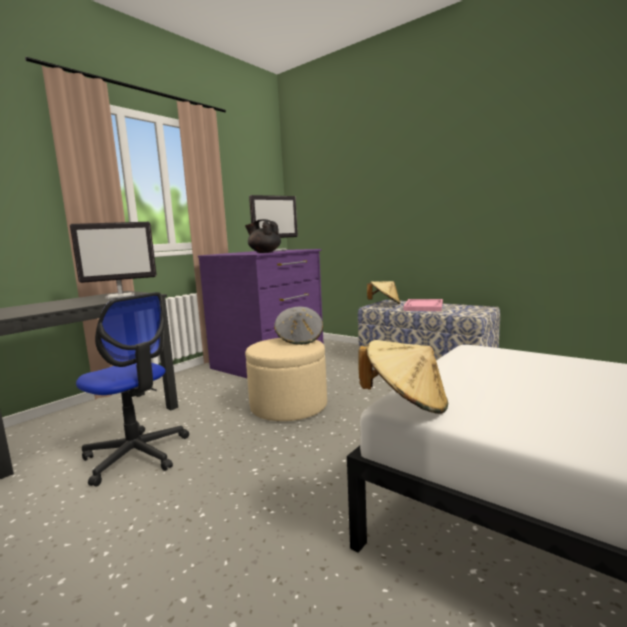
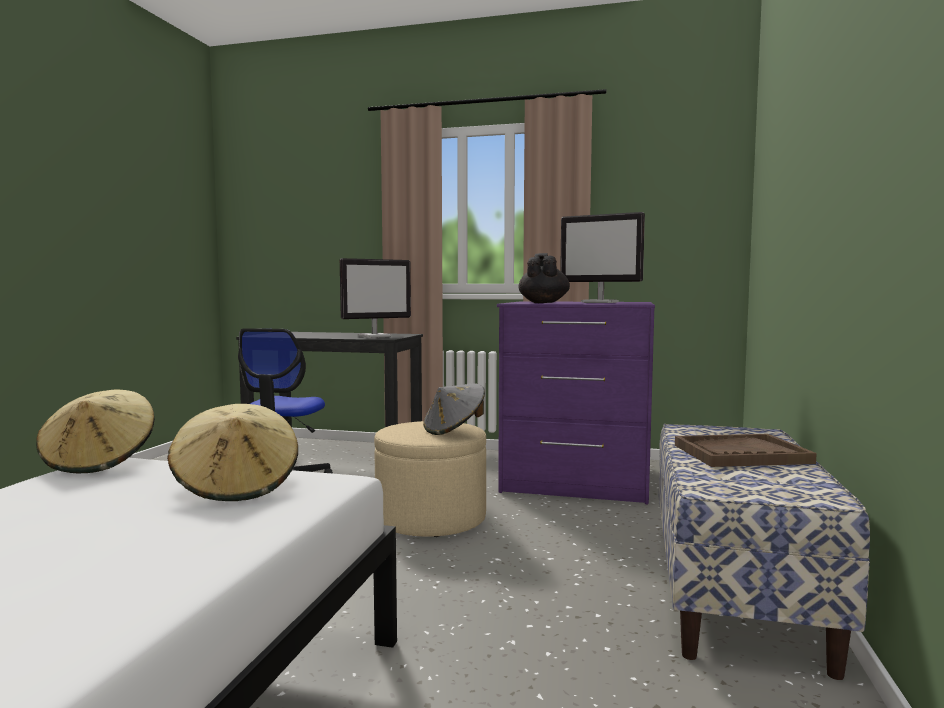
camera: 65 degrees right, 5 degrees down
(121, 296) = (375, 336): monitor -> monitor turned 75 degrees counterclockwise
(385, 304) = (724, 432): beige hat -> beige hat (237, 487)
(423, 307) = (741, 454): pink tray -> brown tray

